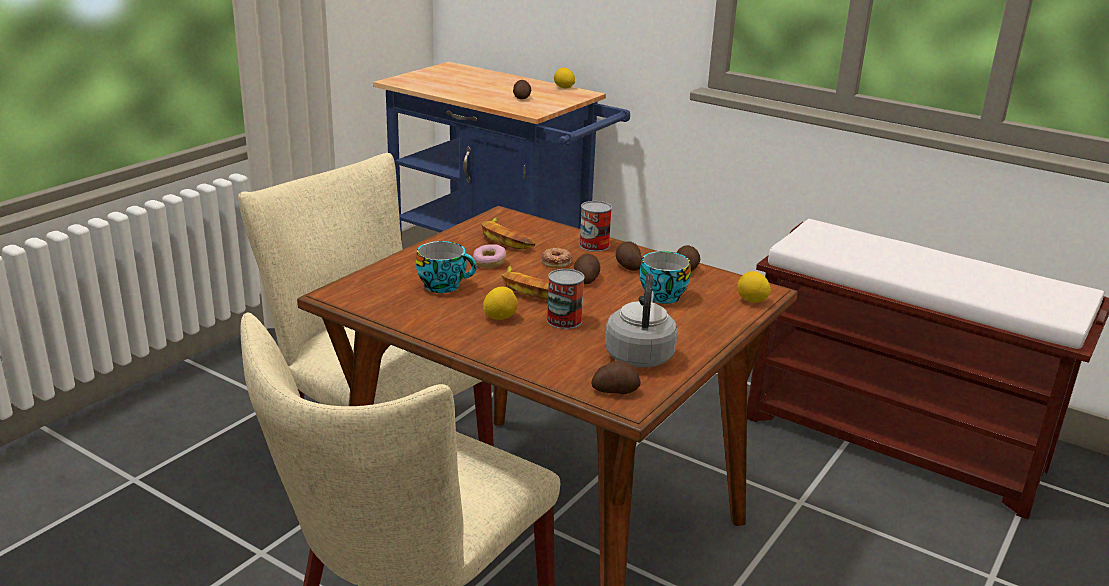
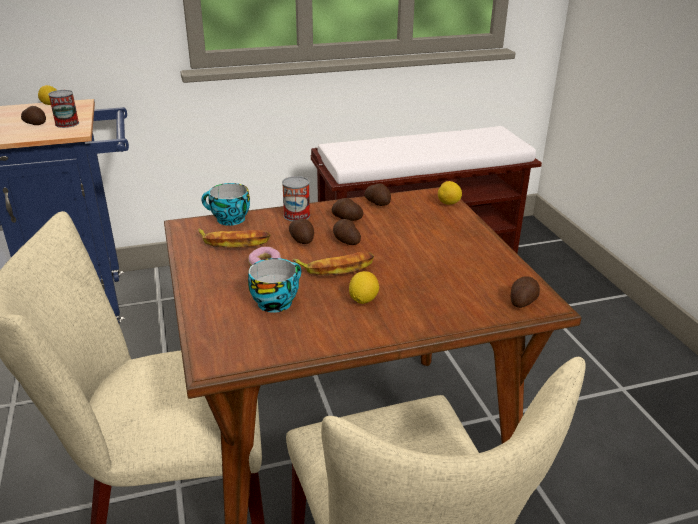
camera: 50 degrees left, 5 degrees up
(556, 261) = (302, 239): donut -> potato
(564, 320) = (399, 276): can -> can (67, 124)
(639, 355) = (481, 271): grey kettle -> none
(660, 295) = (404, 227): cup -> cup (228, 220)

